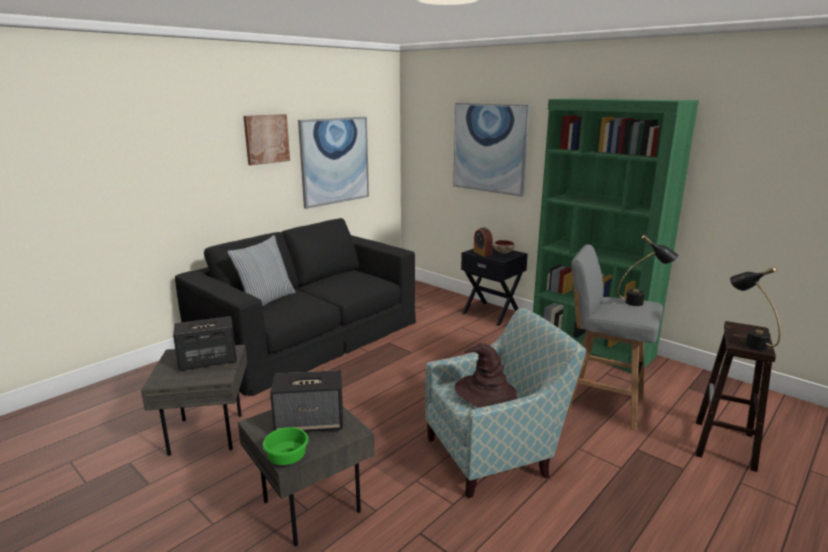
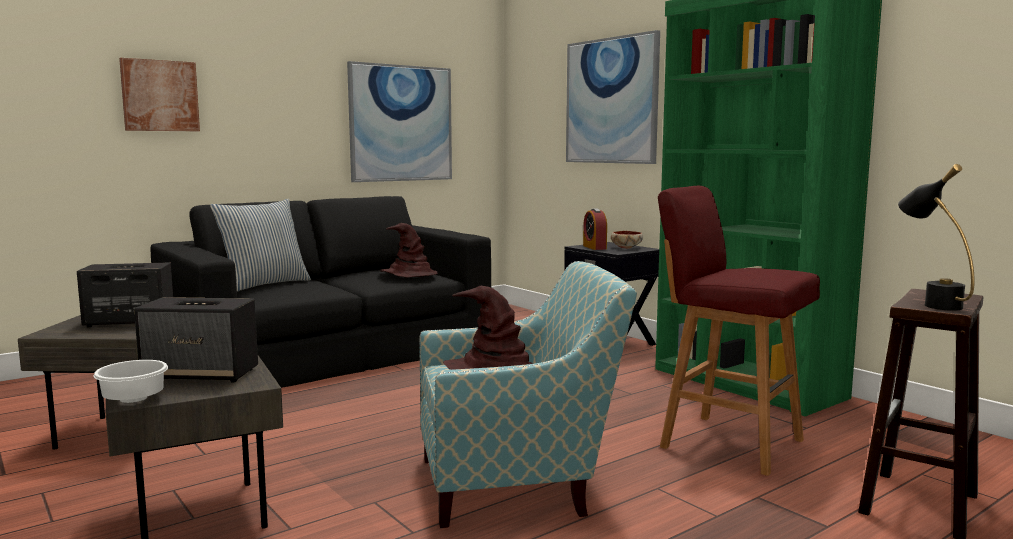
camera: 10 degrees right, 10 degrees down
(266, 139) = (299, 81): picture -> picture (160, 96)
(285, 458) = (131, 400): green bowl -> white bowl
(360, 281) = (408, 274): none -> brown hat
(602, 403) = (728, 442): grey stool -> red stool
(642, 303) = (782, 269): black table lamp -> none

